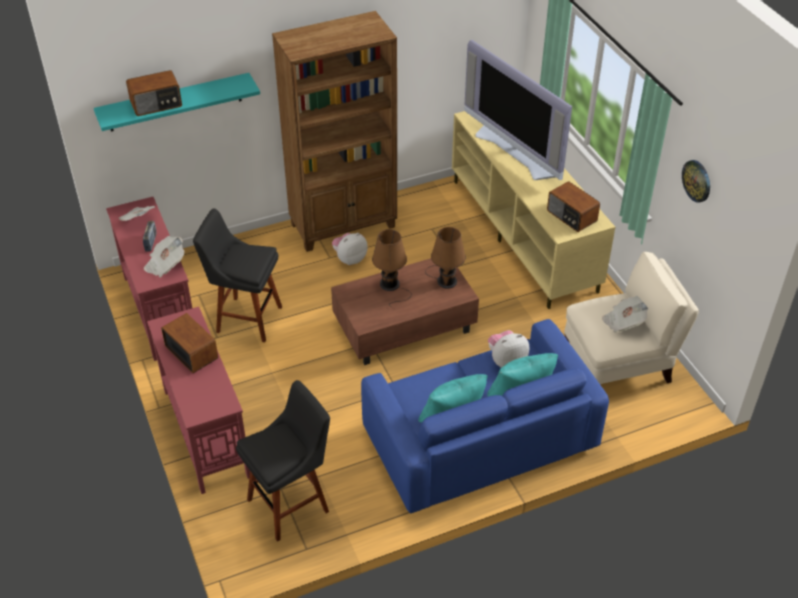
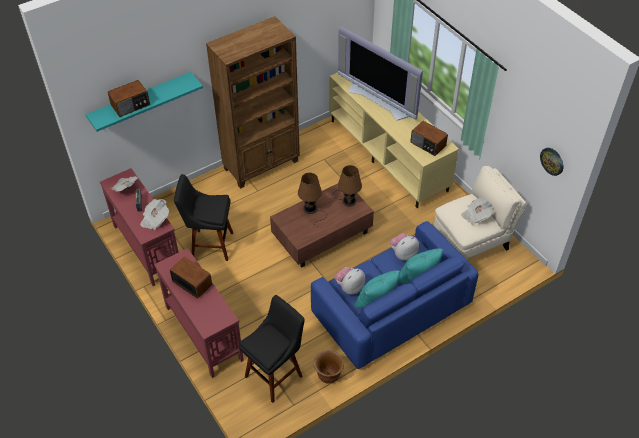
camera: 10 degrees left, 5 degrees up
(350, 259) = (272, 190): plush toy -> plush toy (349, 287)
(366, 516) = (328, 375): none -> brown planter
(697, 180) = (518, 118): wall clock -> wall clock (552, 161)

